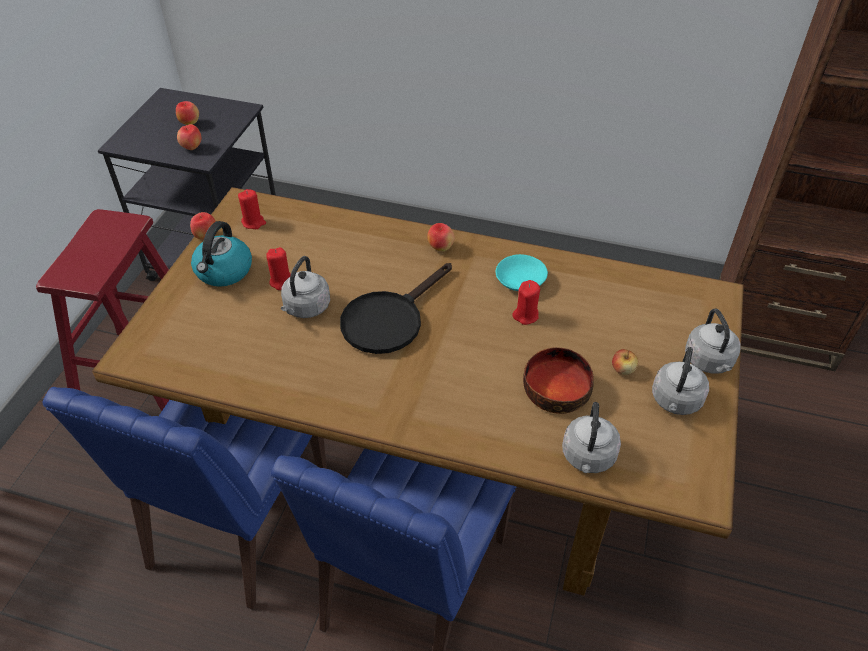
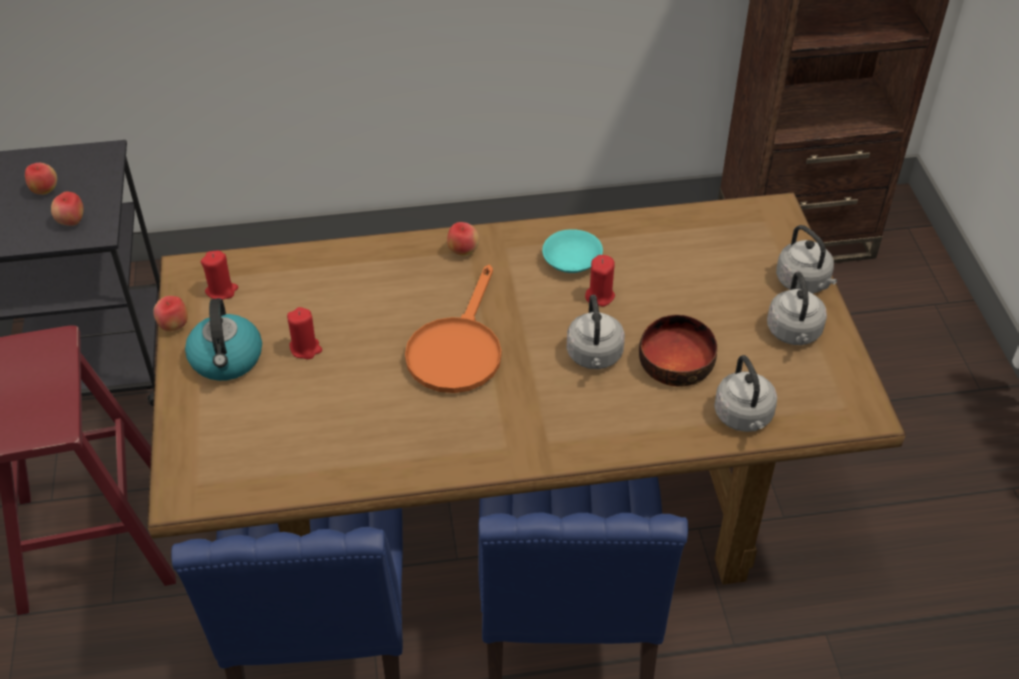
camera: 25 degrees left, 0 degrees up
(306, 308) = (355, 369): grey kettle -> grey kettle (594, 357)
(389, 319) = (457, 349): black frying pan -> orange frying pan
(623, 369) = (728, 319): apple -> none

